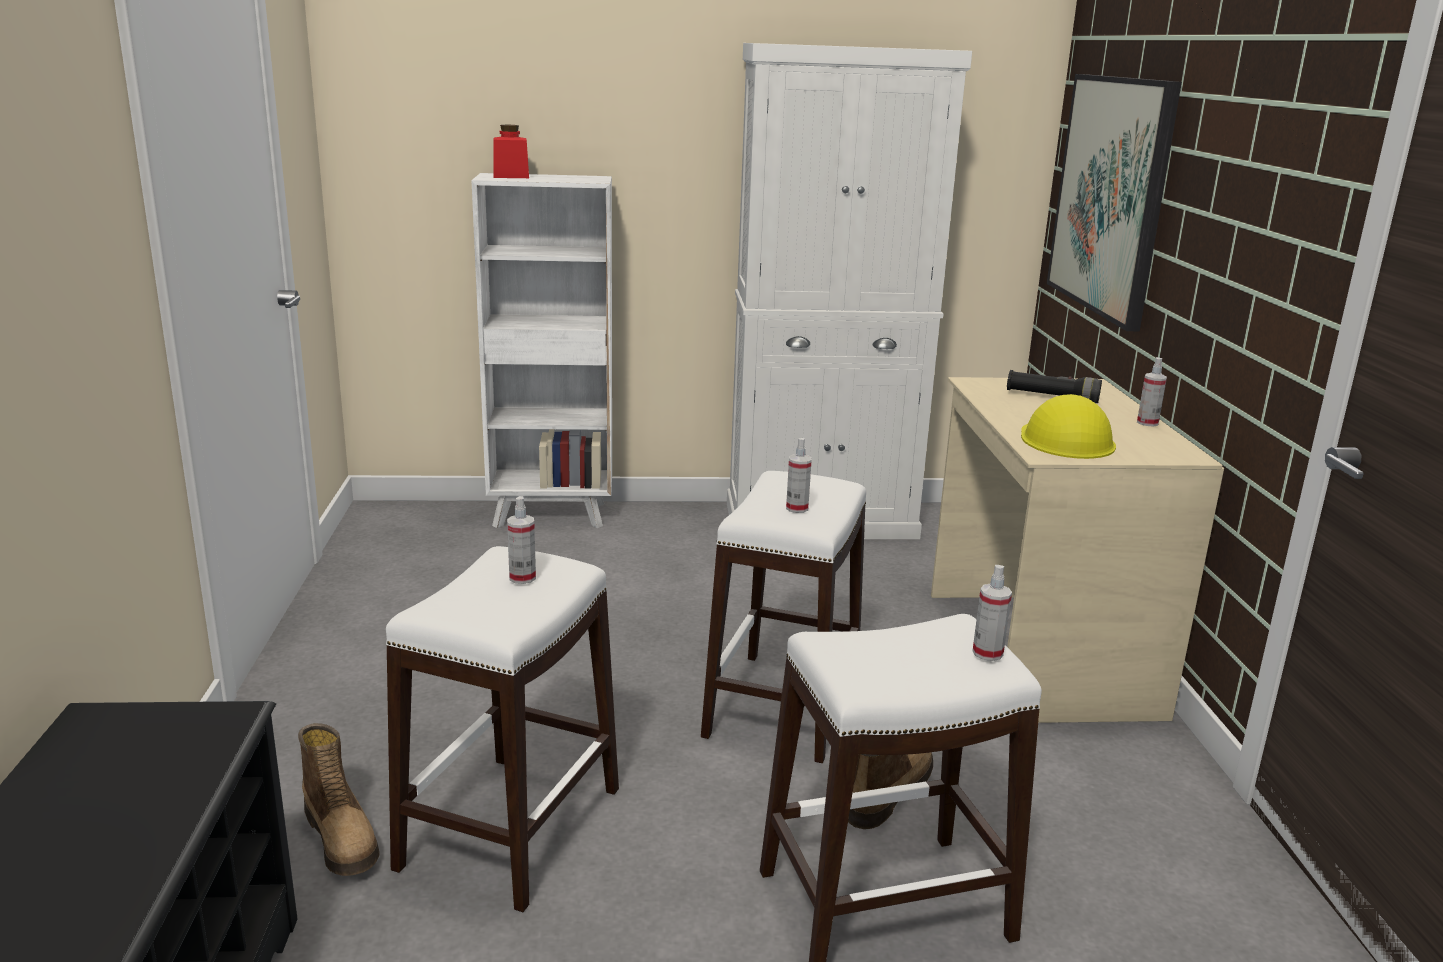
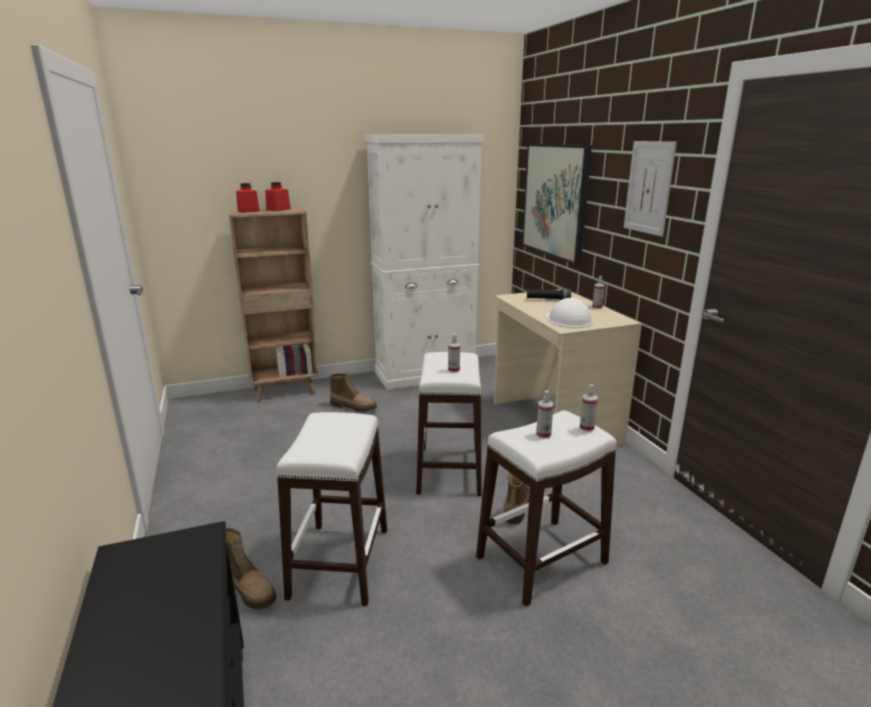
camera: 15 degrees left, 0 degrees up
(522, 578) = (338, 427): spray bottle -> spray bottle (543, 434)
(552, 515) = (286, 391): white bookcase -> brown bookcase
(565, 177) = (278, 209): none -> red jar
(659, 561) = (354, 407): none -> boot
(1066, 440) = (569, 319): yellow hard hat -> white hard hat
(1267, 177) = (649, 187): none -> picture

